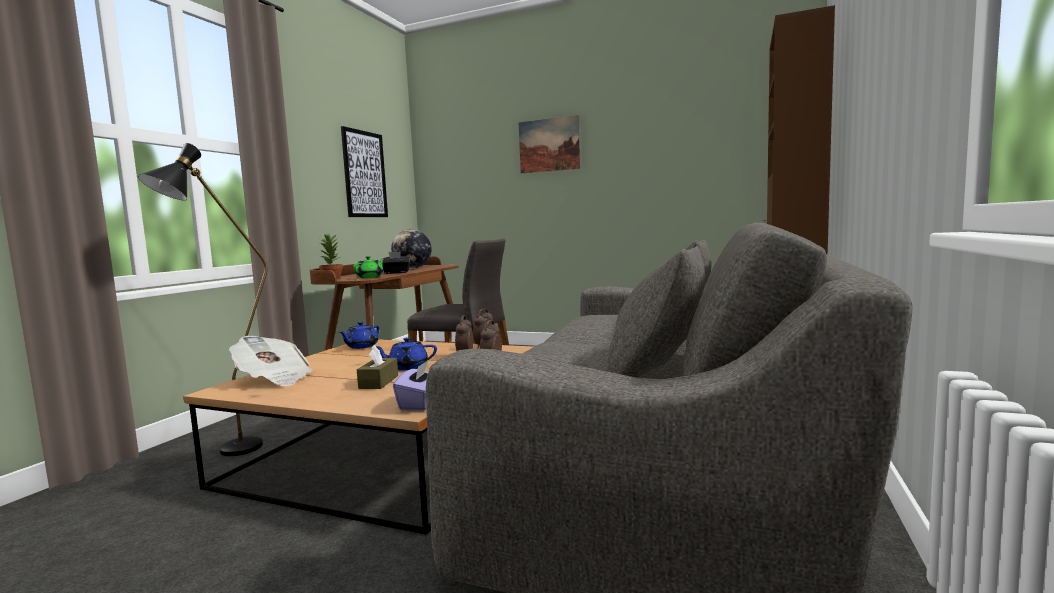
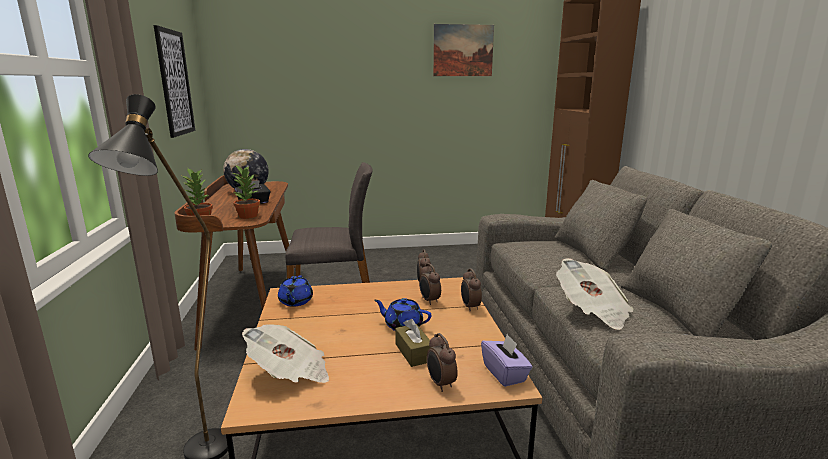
camera: 30 degrees left, 10 degrees up
(356, 400) = (440, 384): none -> alarm clock
(370, 277) = (248, 216): green teapot -> potted plant
(407, 367) = (403, 325): blue teapot -> blue teapot turned 60 degrees clockwise
(542, 355) = (592, 311): none -> newspaper
(549, 145) = (365, 59): picture -> picture (463, 50)

